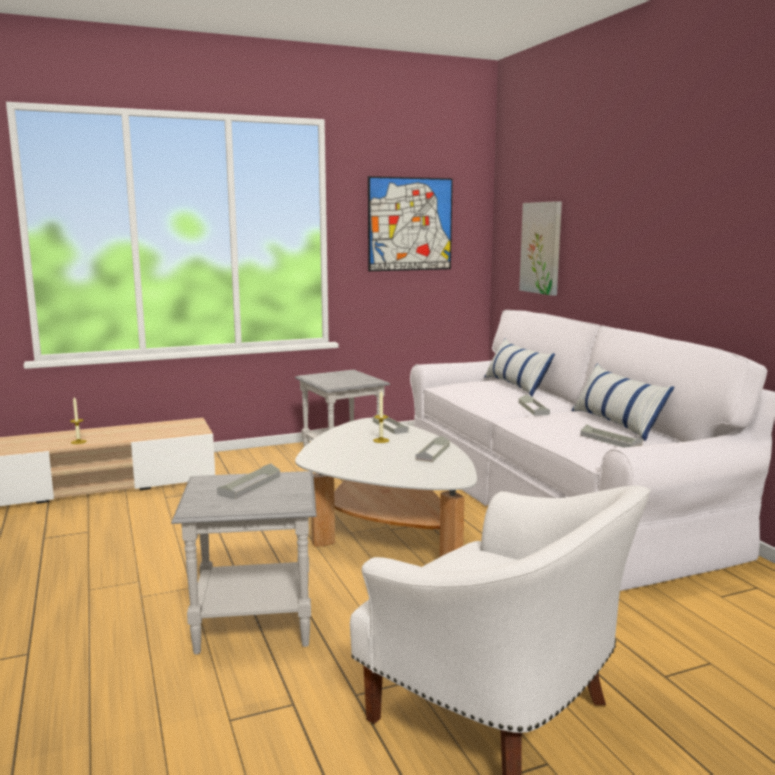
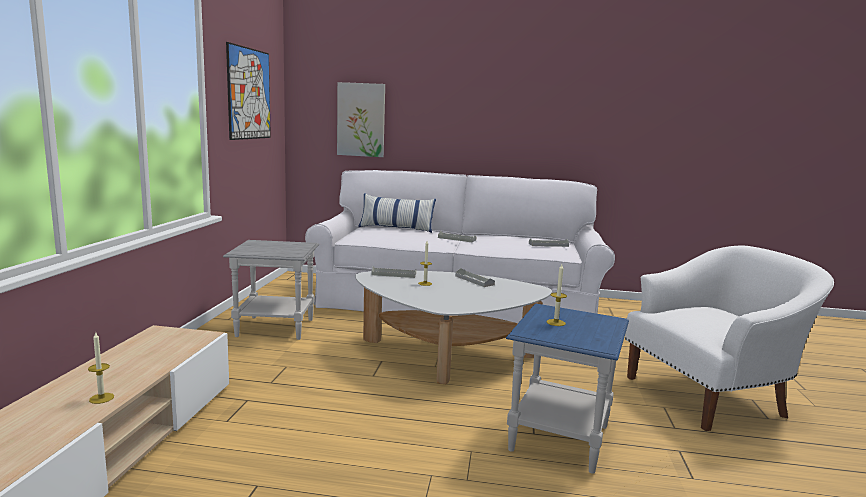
camera: 60 degrees left, 0 degrees up
(249, 485) = (556, 322): grey tray -> candle
(255, 623) = (559, 437): grey side table -> blue side table
(616, 423) = (516, 237): pillow -> none

